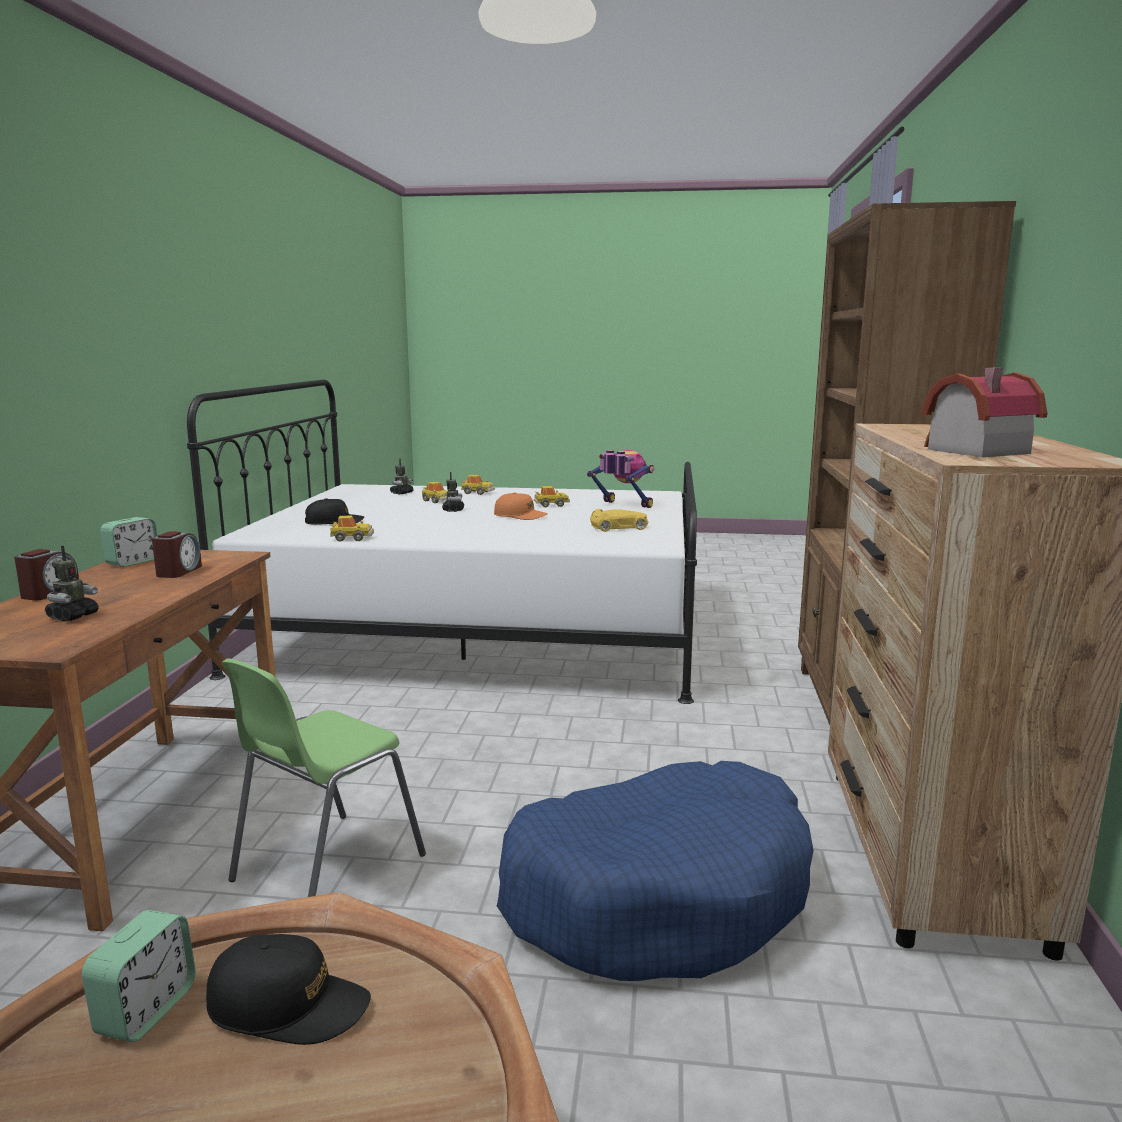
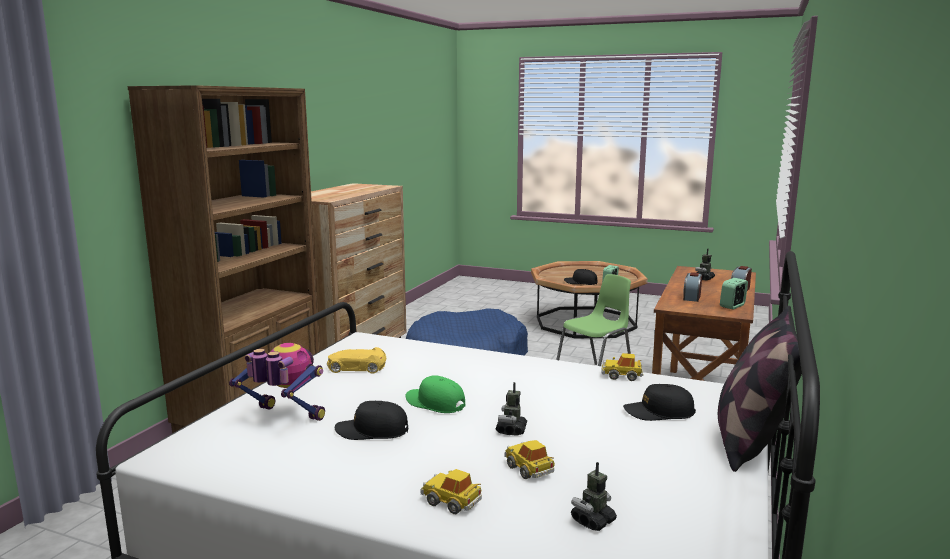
camera: 165 degrees left, 0 degrees up
(278, 515) = (750, 442): none -> pillow
(520, 516) = (435, 403): orange cap -> green cap
(551, 505) = (372, 431): toy car -> black cap
(623, 505) = (284, 417): toy robot -> toy robot turned 150 degrees clockwise
(971, 451) = (370, 188): toy house -> none

